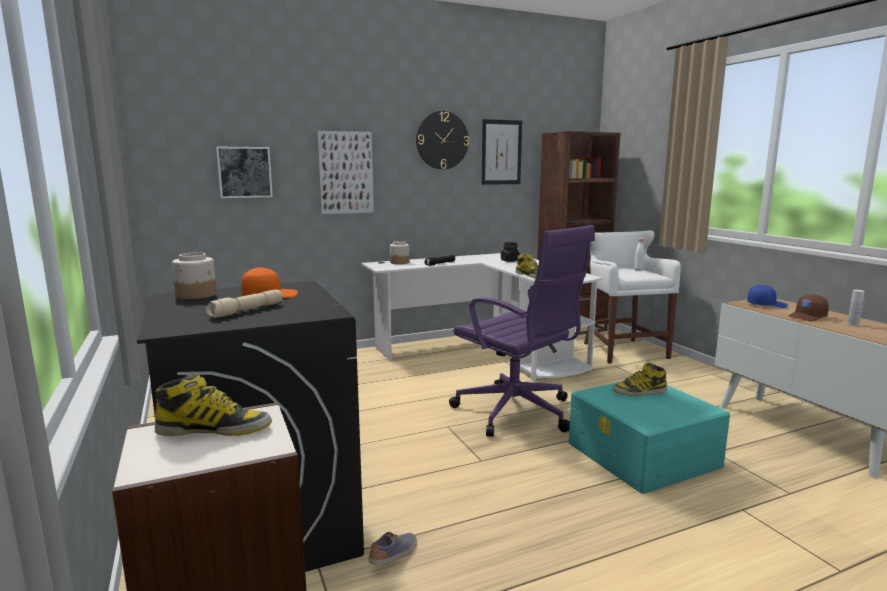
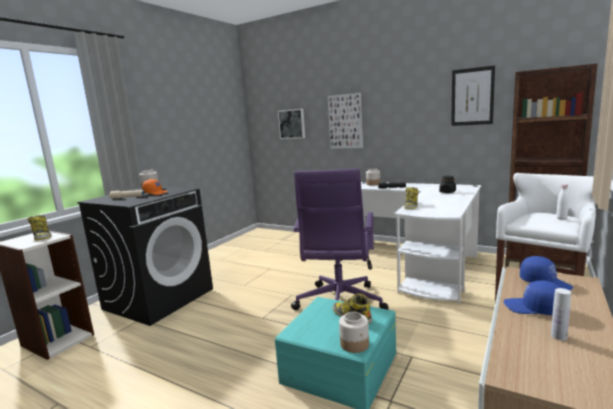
camera: 55 degrees right, 0 degrees up
(394, 556) = (154, 332): shoe -> none
(442, 140) = (415, 92): wall clock -> none
(698, 406) = (355, 344): none -> jar
(807, 317) = (533, 308): brown cap -> blue cap

